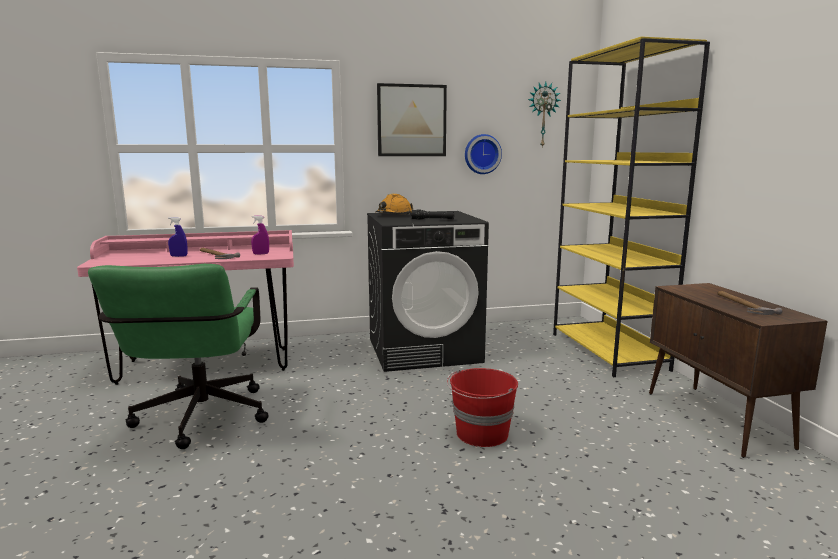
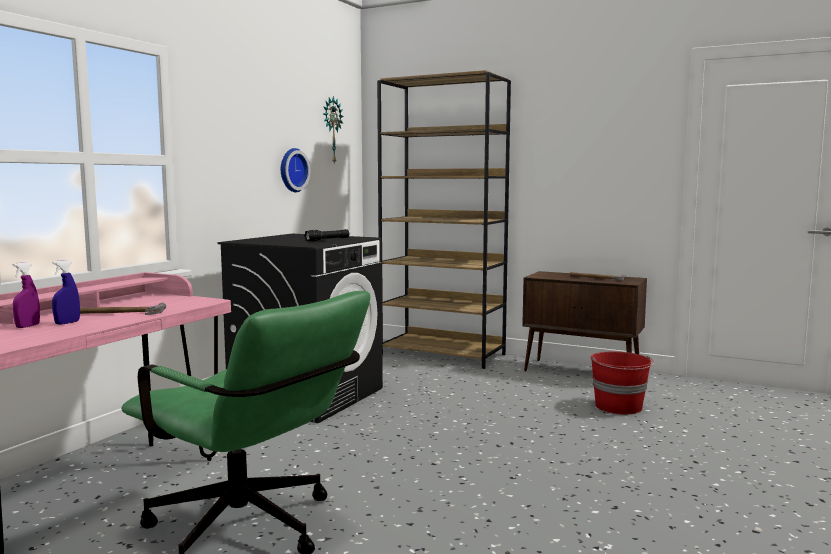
camera: 50 degrees left, 5 degrees down
(261, 254) = (172, 303): purple spray bottle -> purple spray bottle (27, 326)
(394, 215) = (264, 241): orange hard hat -> none
(411, 120) = (235, 129): picture -> none
(481, 434) = (499, 430): red bucket -> red bucket (619, 407)
(608, 351) = (443, 354): yellow bookcase -> brown bookcase

